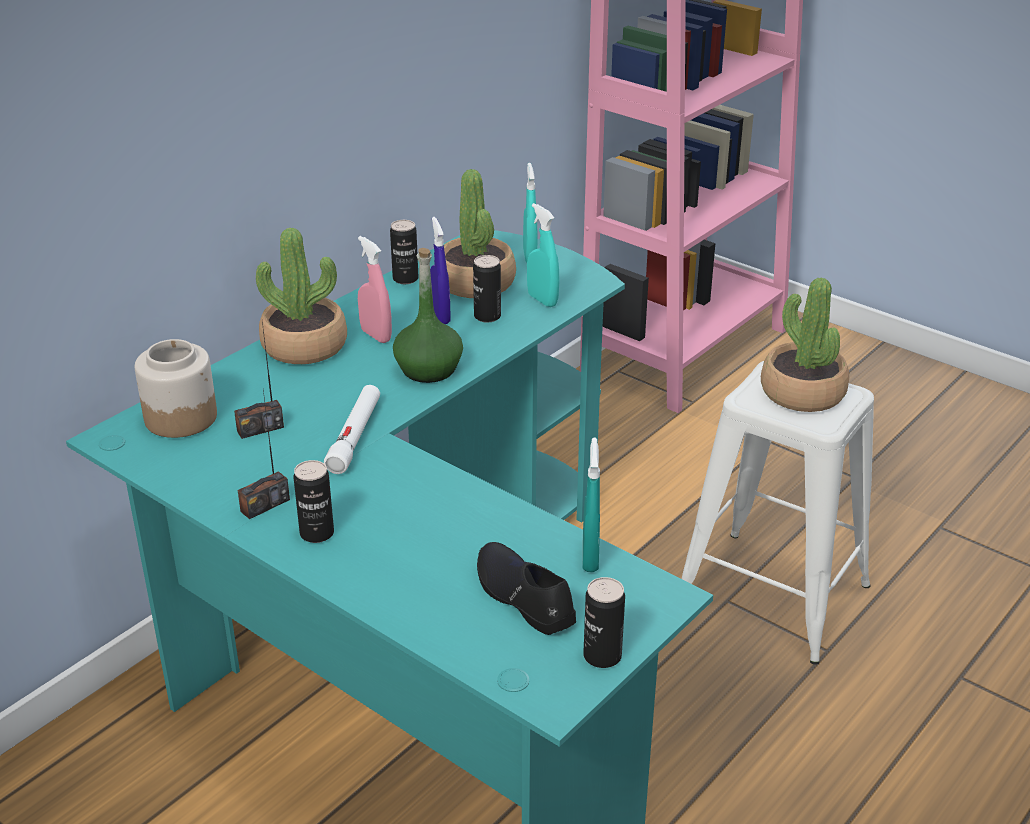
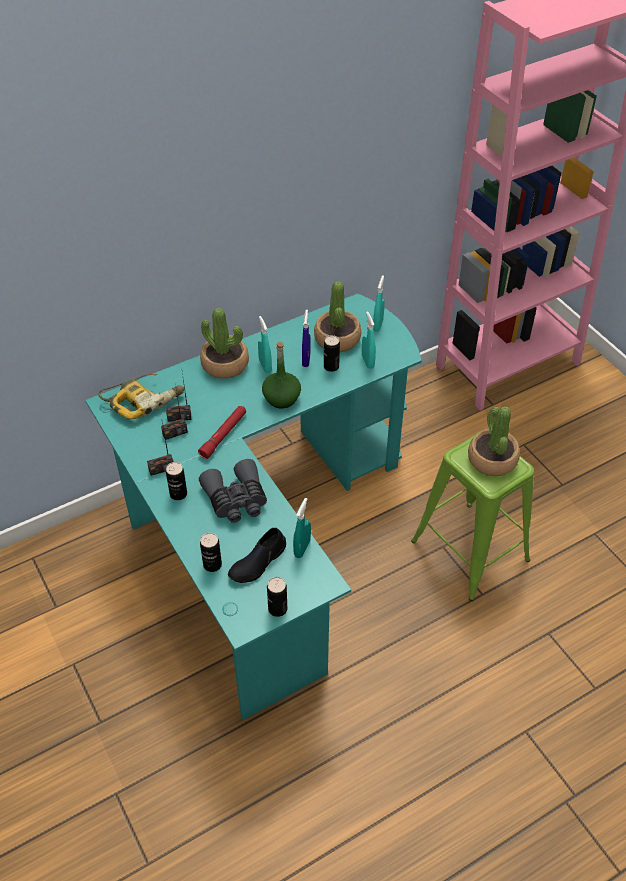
camera: 20 degrees right, 15 degrees up
(181, 417) = (144, 399): jar -> power drill
(263, 451) = (175, 433): none -> radio
(355, 436) = (223, 435): white flashlight -> red flashlight
(376, 335) = (265, 366): pink spray bottle -> turquoise spray bottle
(405, 279) = (300, 326): can -> can (212, 564)
(429, 517) = (236, 499): none -> grey binoculars
(523, 596) = (258, 562): black shoe -> black shoe turned 120 degrees counterclockwise
(773, 596) = (470, 551): white stool -> green stool

